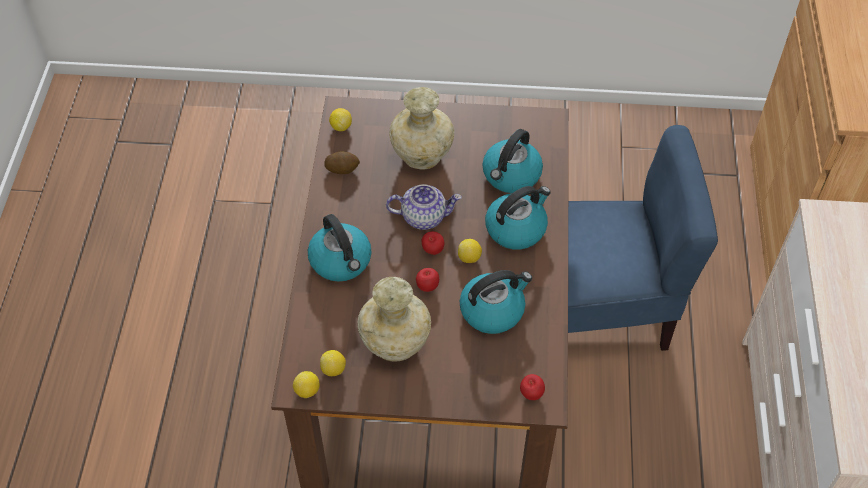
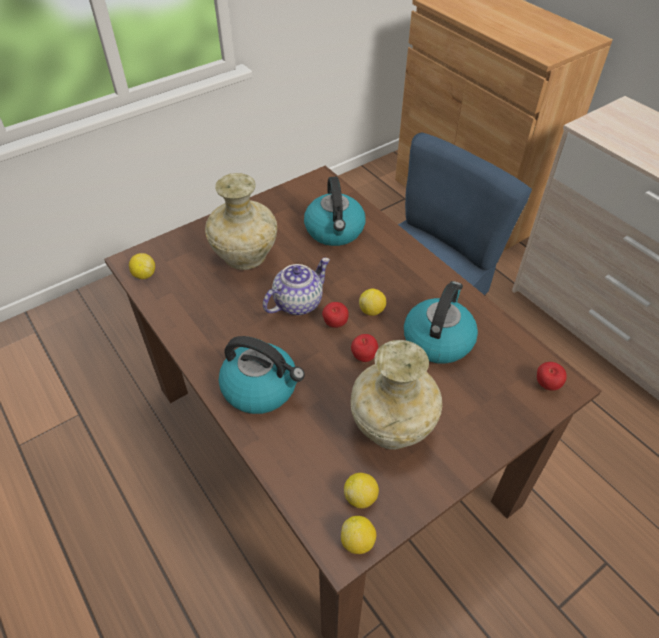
camera: 40 degrees left, 5 degrees down
(342, 169) = (180, 307): potato -> none
(516, 228) = (383, 265): kettle -> none

